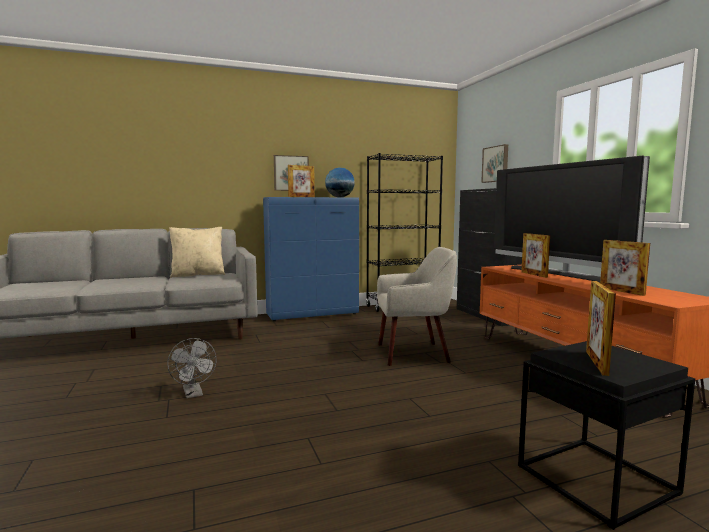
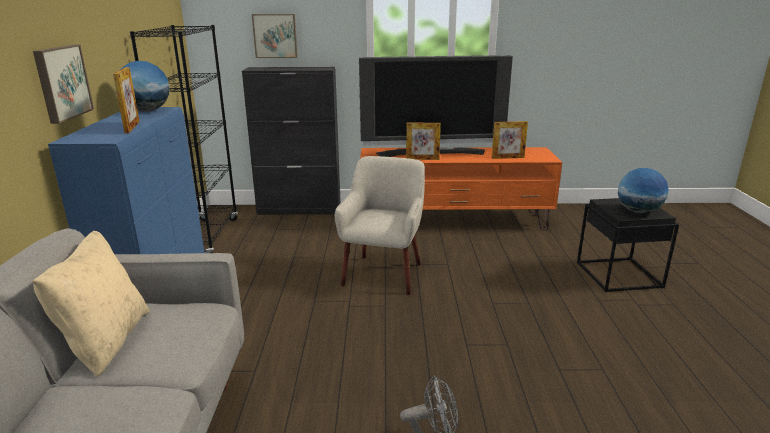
camera: 70 degrees left, 15 degrees up
(596, 363) = (638, 211): picture frame -> globe

